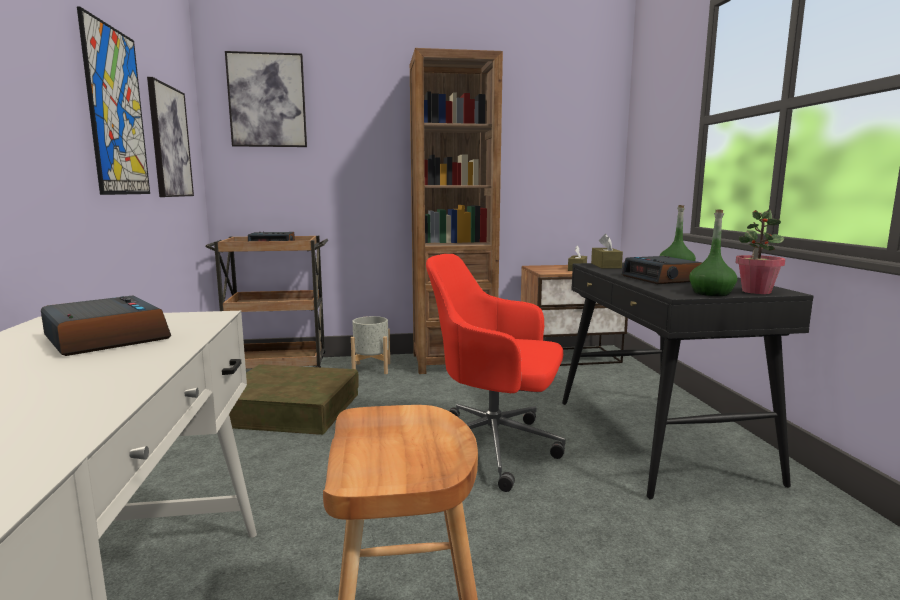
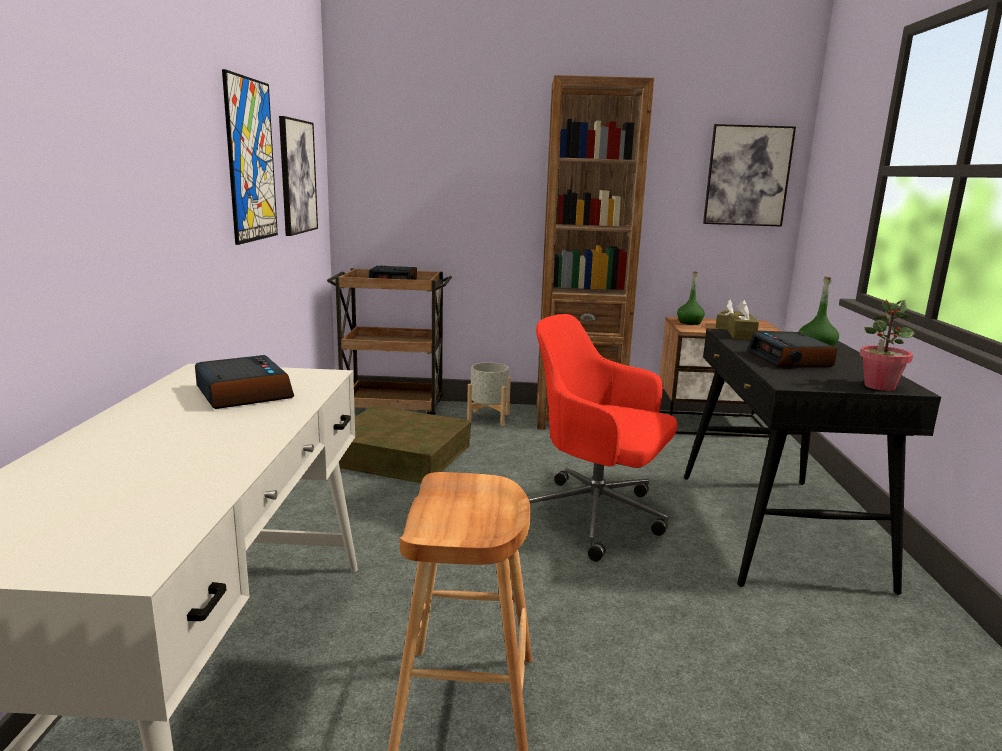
camera: 10 degrees right, 5 degrees up
(267, 100) = (396, 124): picture -> picture (747, 176)
(711, 293) = (826, 385): green bottle -> green bottle (689, 322)

